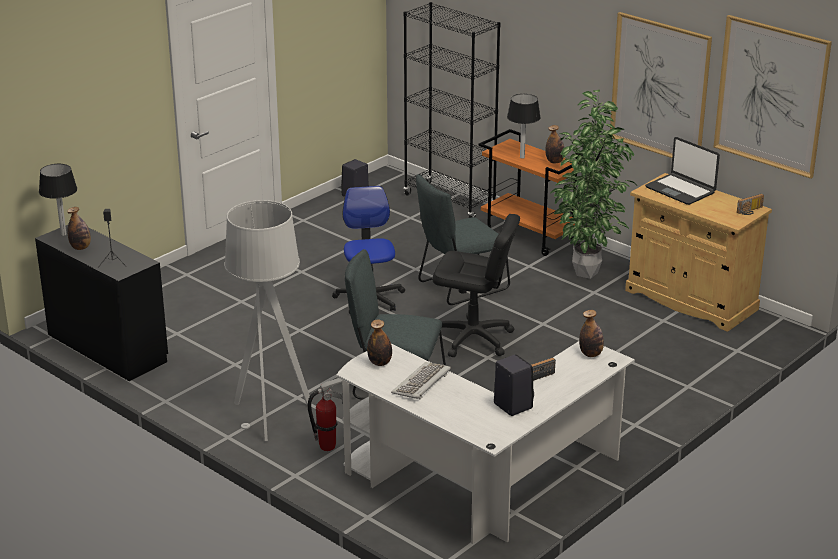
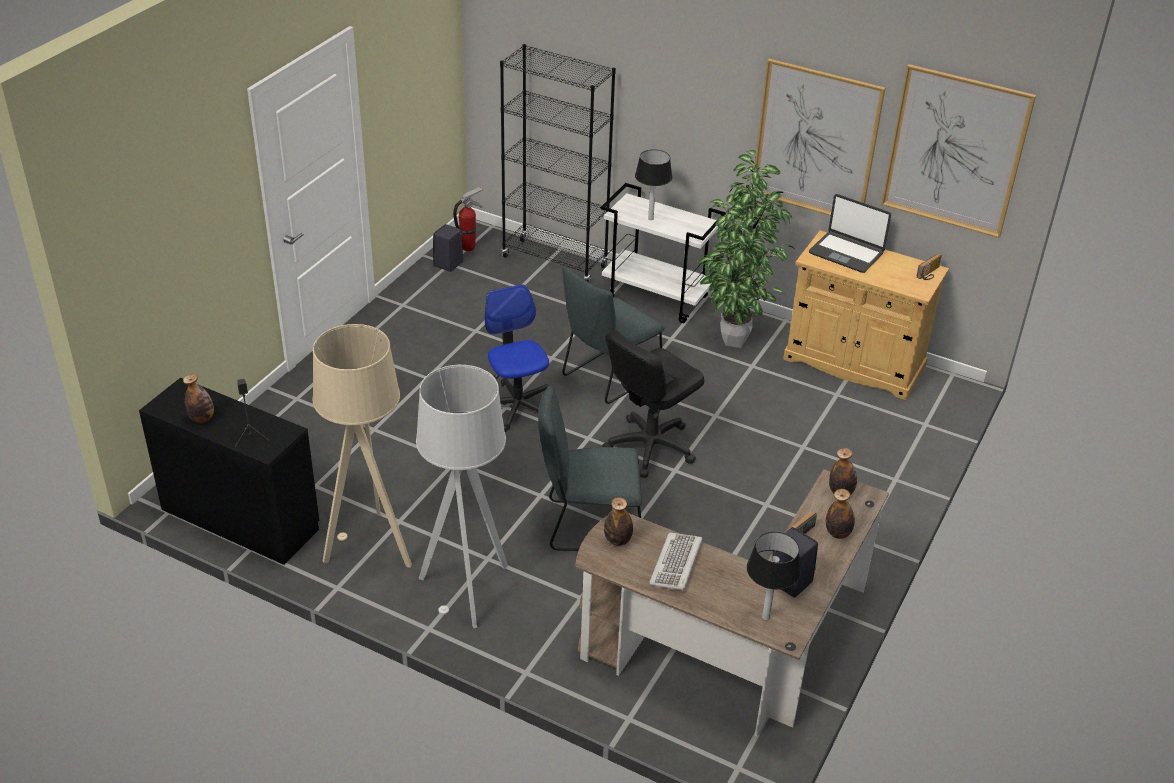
camera: 15 degrees left, 10 degrees up
(64, 234) = (173, 400): table lamp -> table lamp (766, 617)
(204, 378) = (371, 546): none -> beige floor lamp
(328, 446) = (547, 624): fire extinguisher -> fire extinguisher (469, 247)
(473, 339) = (649, 447): black office chair -> black office chair turned 135 degrees clockwise
(481, 484) = (734, 650): white desk -> brown desk
(531, 235) = (658, 297): orange cart -> white cart
(554, 161) = (687, 221): bottle -> bottle (838, 533)

